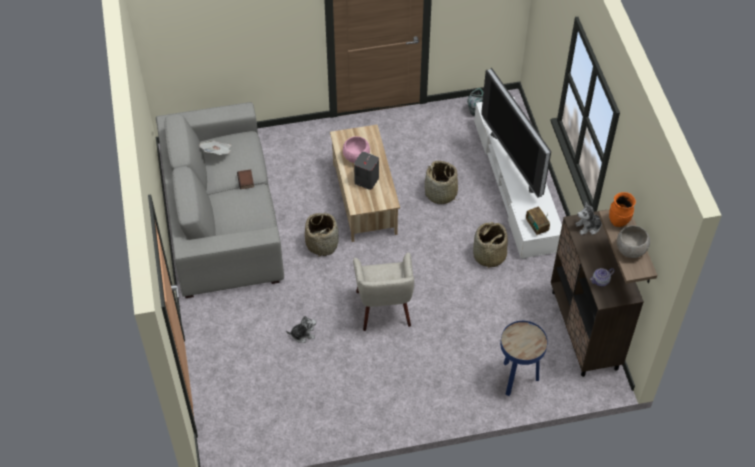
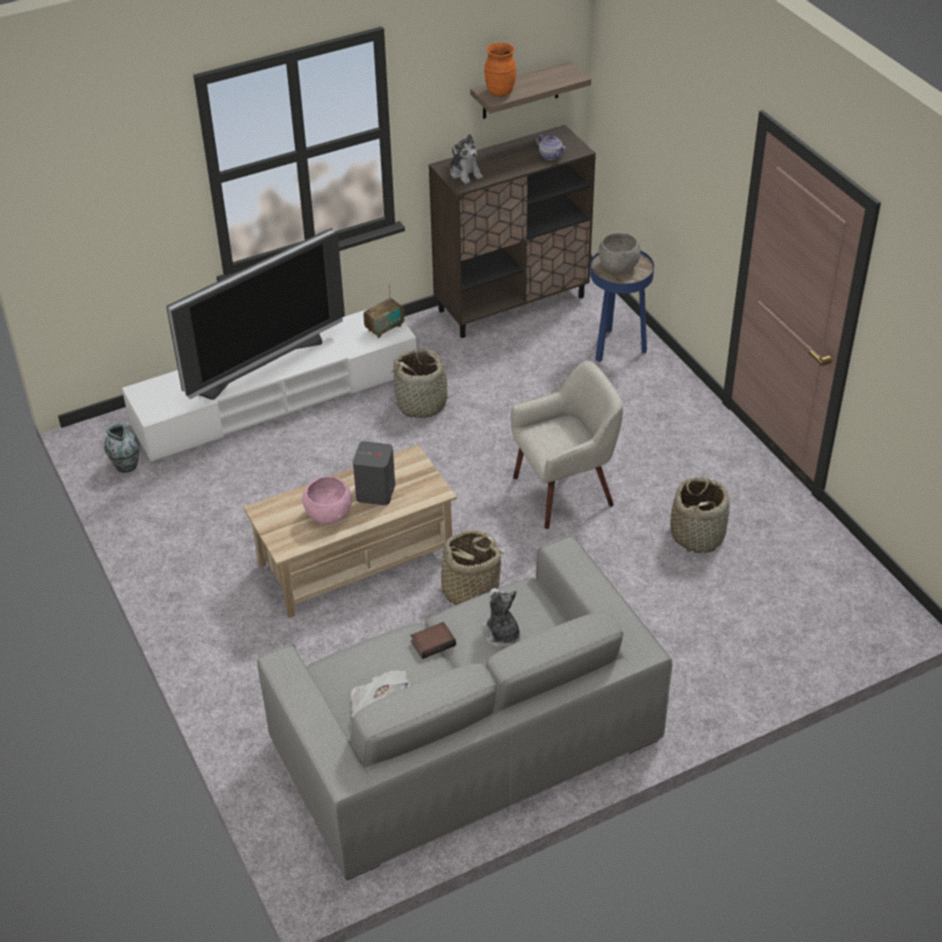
camera: 105 degrees left, 10 degrees down
(303, 334) = (654, 570): plush toy -> plush toy (502, 634)
(441, 193) = (318, 473): basket -> basket (698, 534)
(630, 250) = (542, 80): grey bowl -> grey bowl (617, 267)

